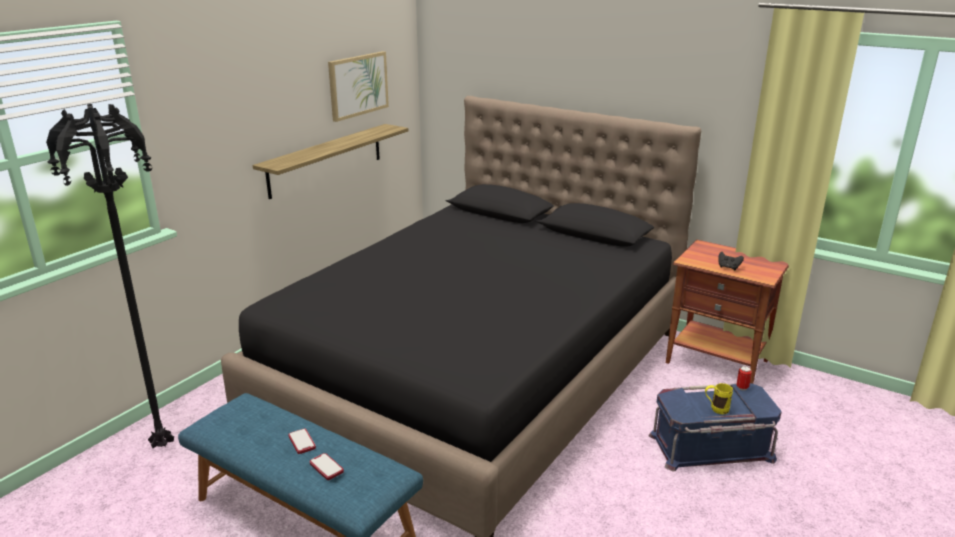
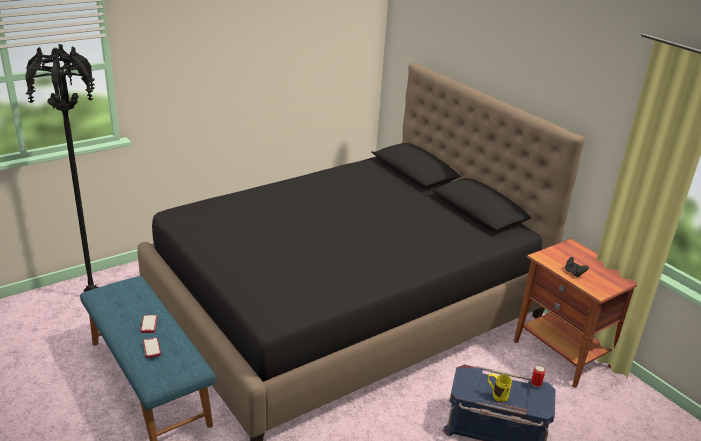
camera: 20 degrees right, 5 degrees up
(326, 160) = (278, 99): shelf -> none
(358, 85) = (317, 40): picture -> none

